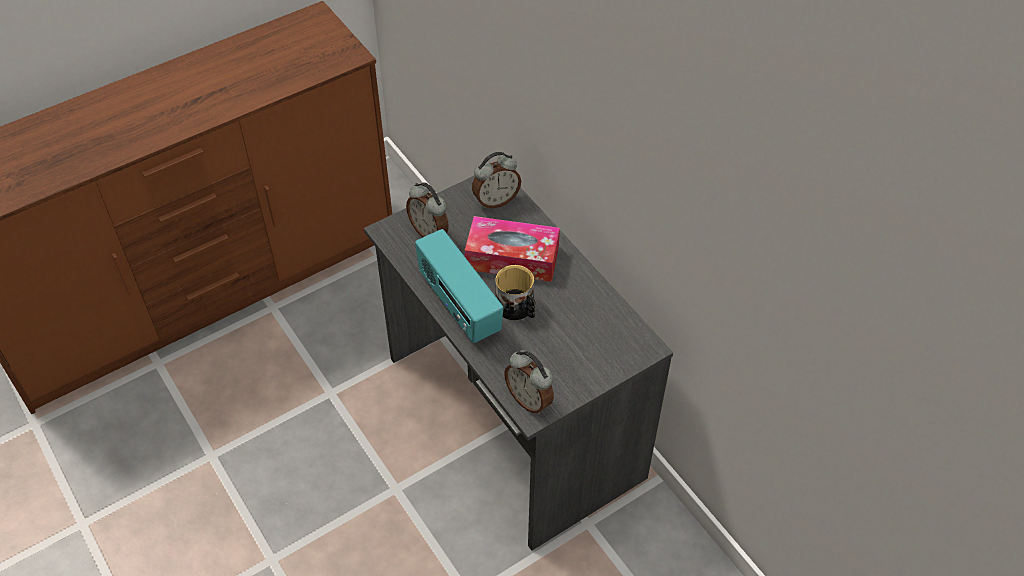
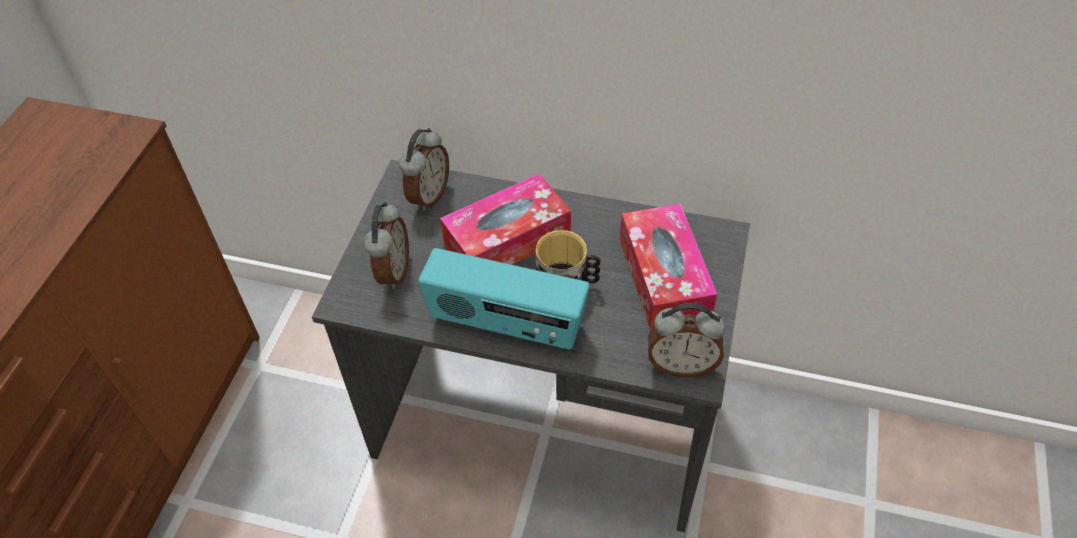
camera: 40 degrees left, 0 degrees up
(429, 232) = (392, 271): alarm clock -> alarm clock turned 90 degrees counterclockwise
(578, 345) = (664, 277): none -> tissue box

